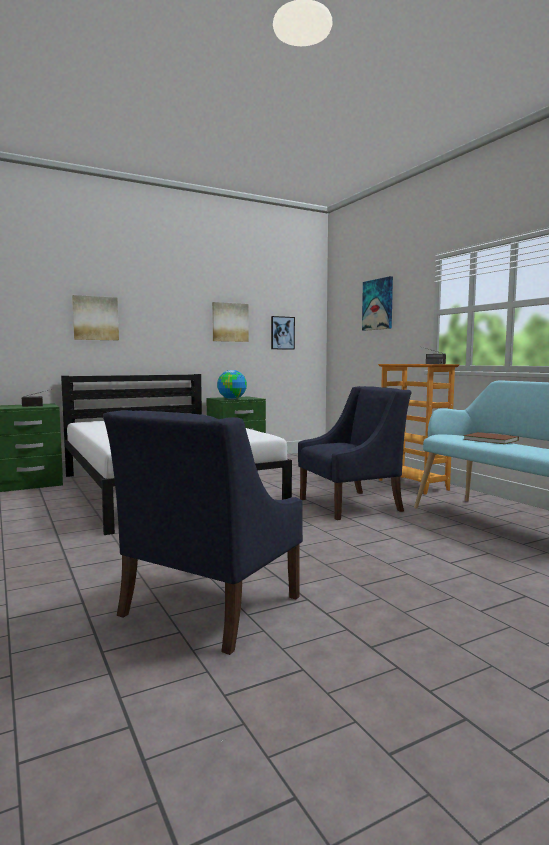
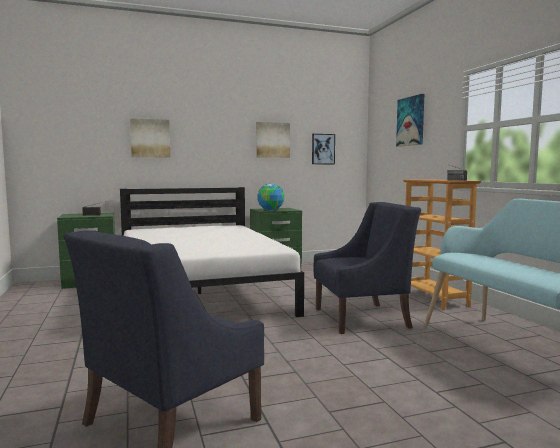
camera: 10 degrees right, 0 degrees up
(490, 439) = (501, 261): brown book -> none

